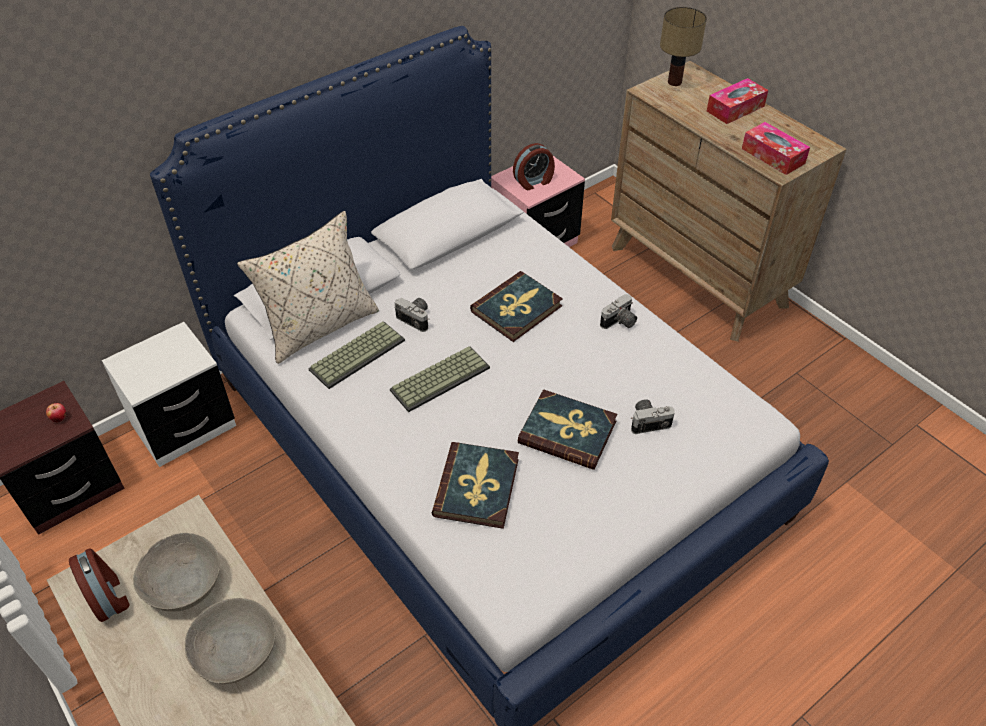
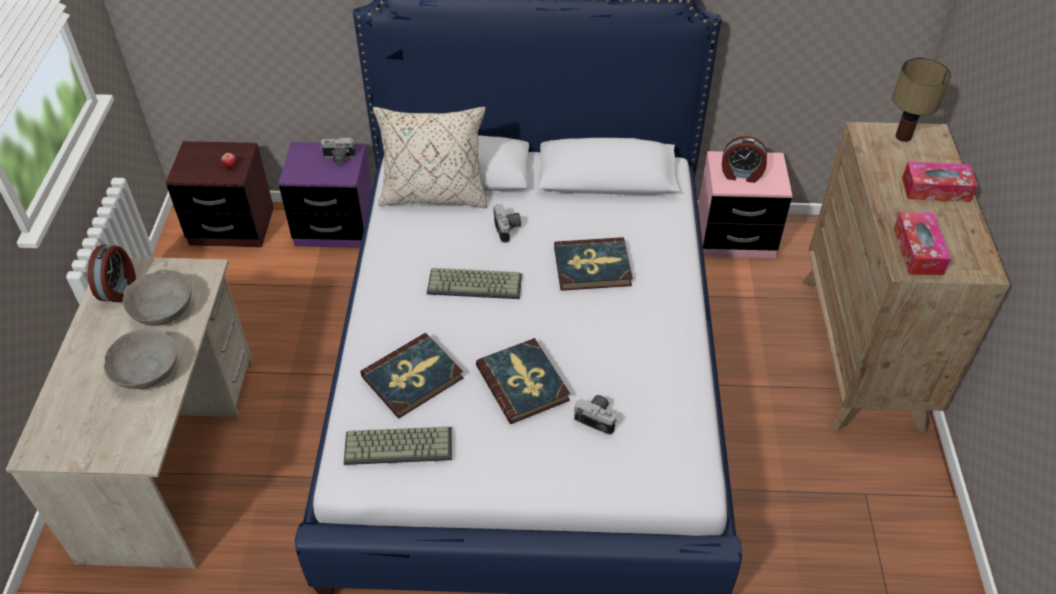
camera: 40 degrees right, 0 degrees up
(184, 426) = (335, 227): white nightstand -> purple nightstand
(357, 353) = (438, 230): keyboard -> keyboard (399, 445)
(619, 322) = (664, 327): camera -> camera (338, 158)

